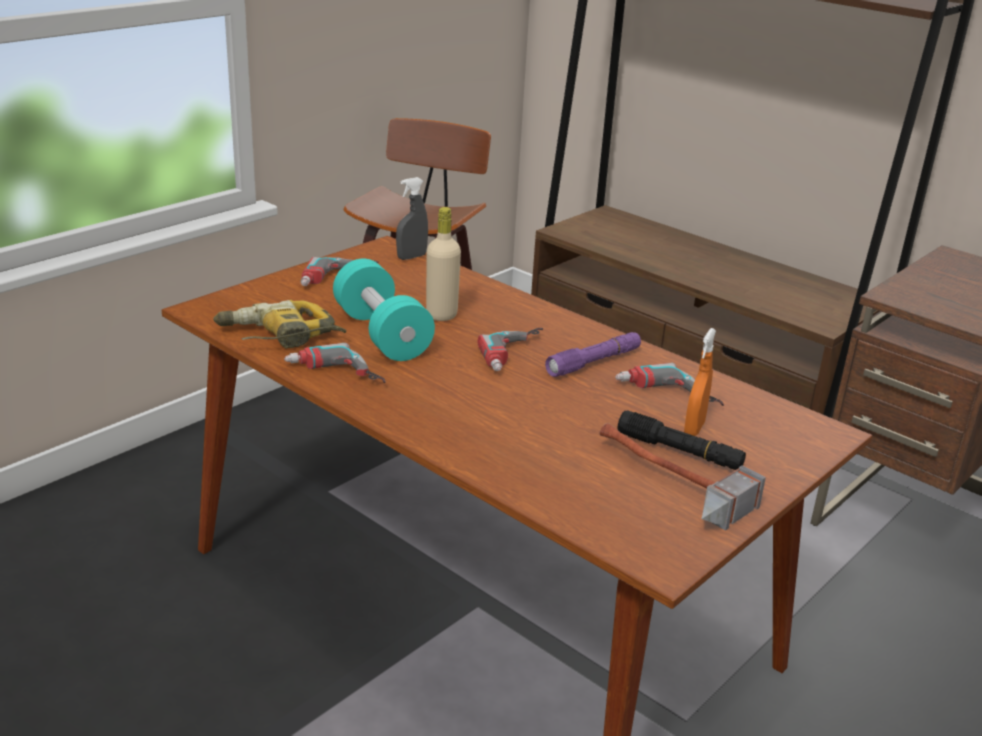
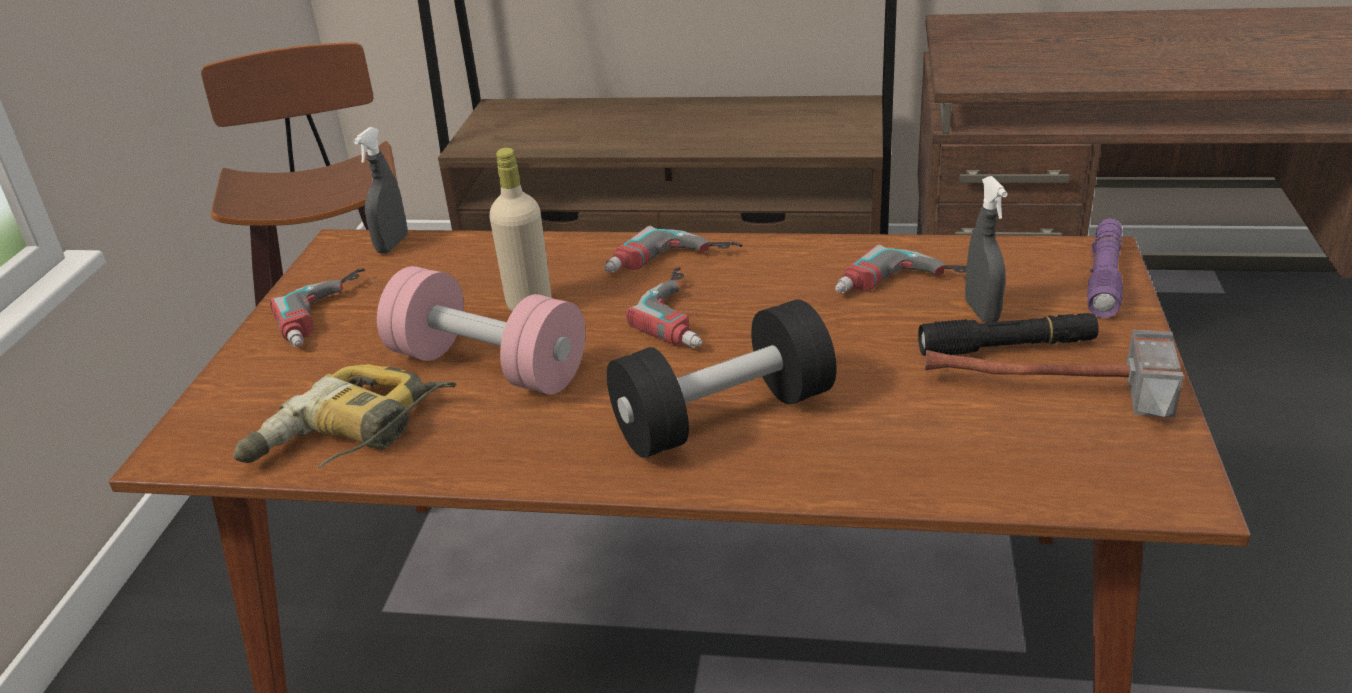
camera: 30 degrees left, 5 degrees up
(333, 376) = (498, 456): power drill -> power drill (672, 265)
(382, 334) = (488, 366): turquoise dumbbell -> pink dumbbell
(466, 410) = (723, 416): none -> black dumbbell
(594, 362) = (780, 284): purple flashlight -> purple flashlight (1104, 278)
(694, 428) = (982, 312): orange spray bottle -> grey spray bottle

